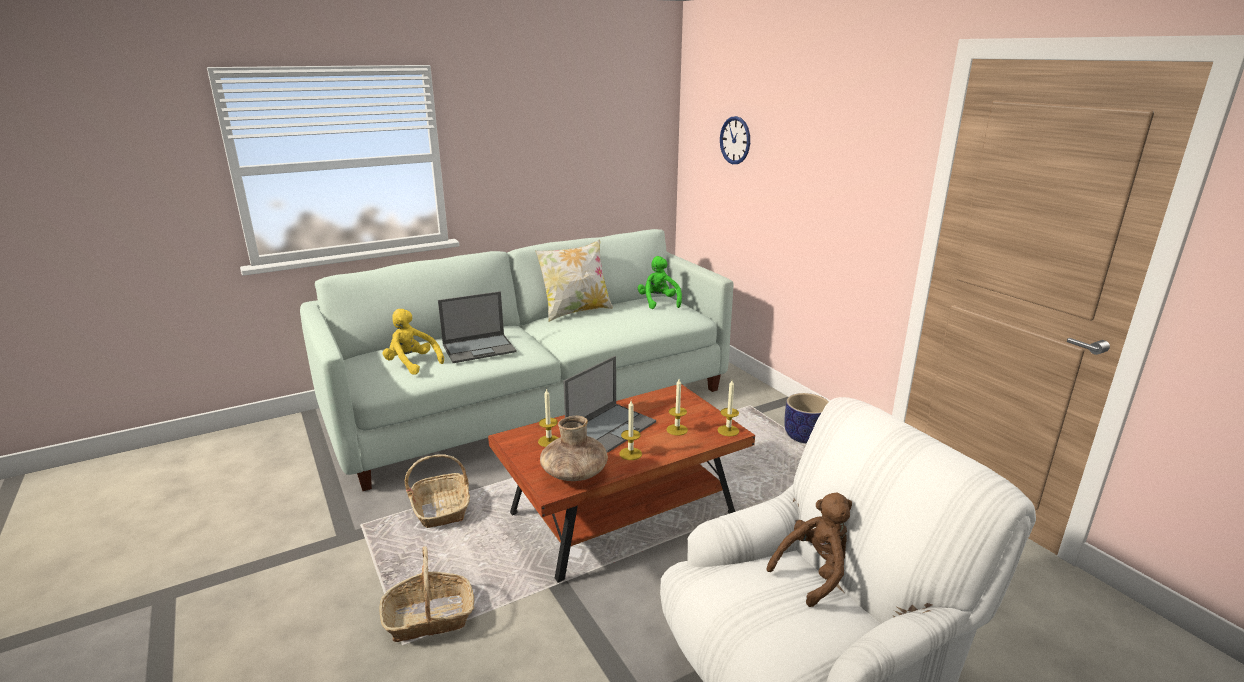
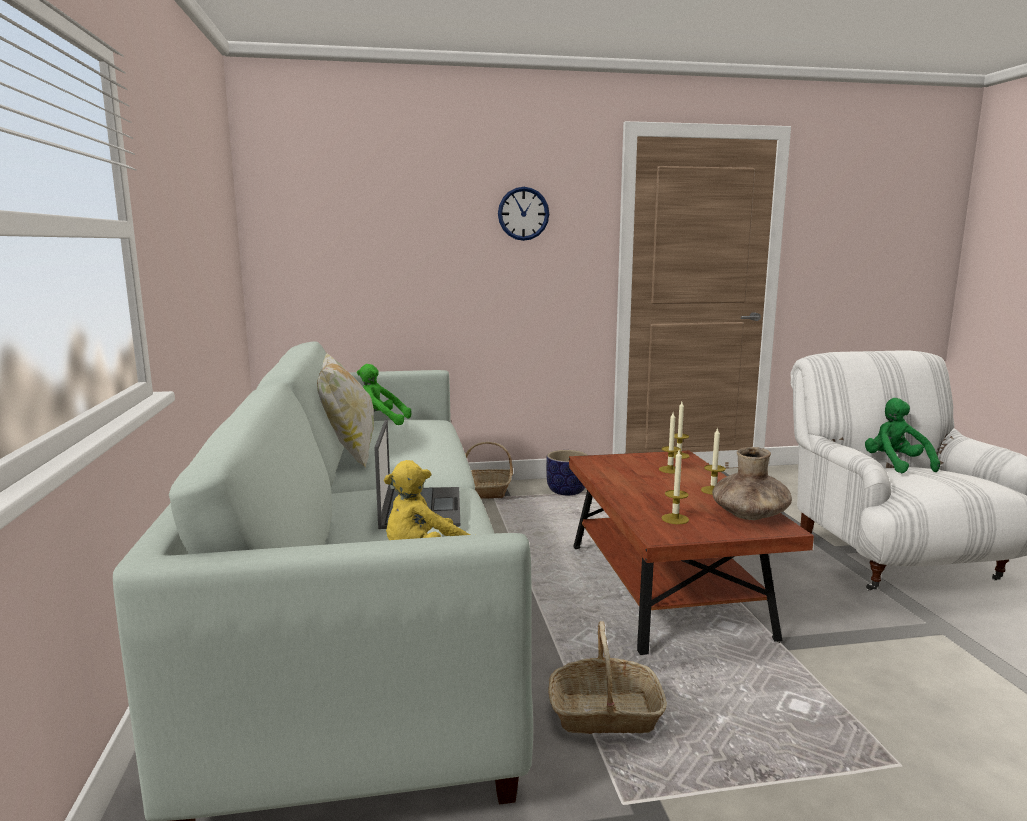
camera: 70 degrees left, 10 degrees down
(429, 618) = (846, 741): basket -> basket (489, 490)
(611, 427) = (653, 491): laptop -> none
(735, 140) = (363, 225): wall clock -> wall clock (523, 213)
(814, 573) = (895, 465): brown plush toy -> green plush toy

